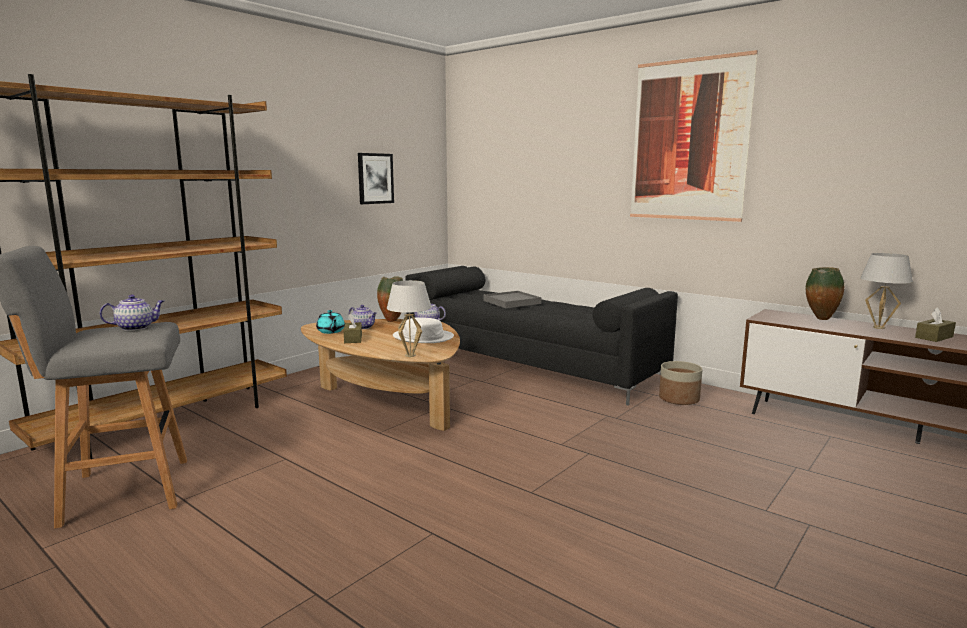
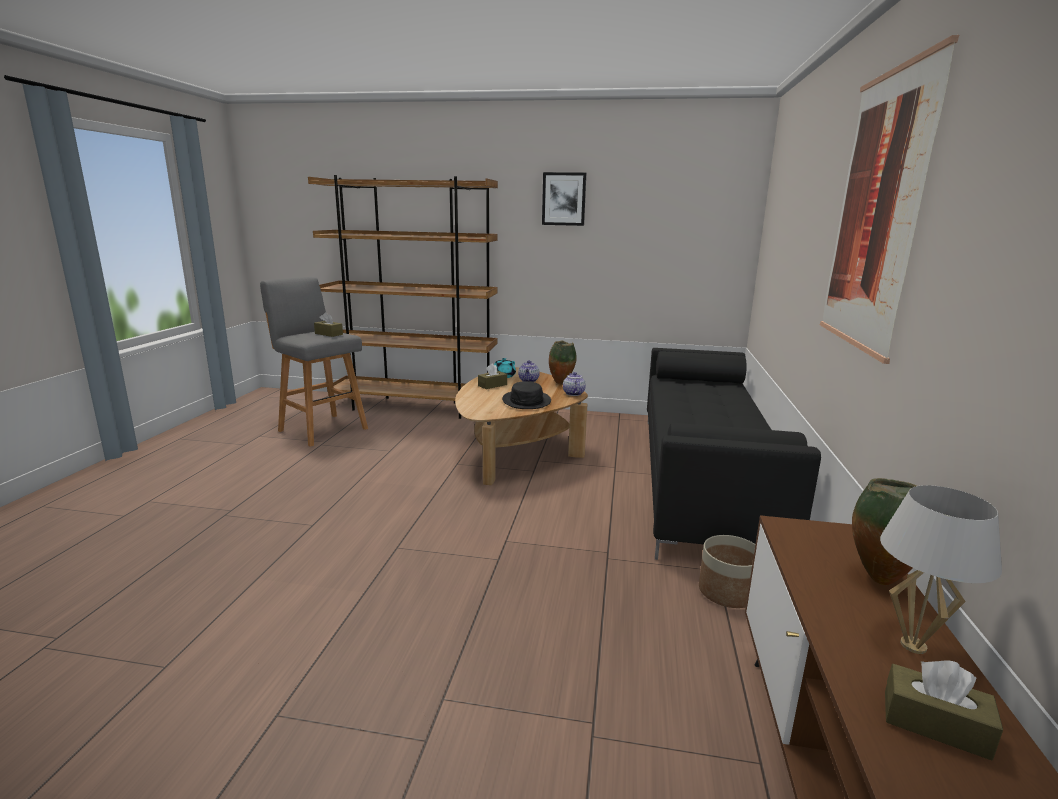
camera: 60 degrees right, 5 degrees up
(136, 327) = (329, 334): teapot -> brown tissue box
(375, 178) = (646, 245): picture -> picture (564, 199)
(410, 355) = (469, 408): white table lamp -> none
(423, 337) = (526, 401): white hat -> black hat
(512, 302) = (704, 403): grey tray -> none

